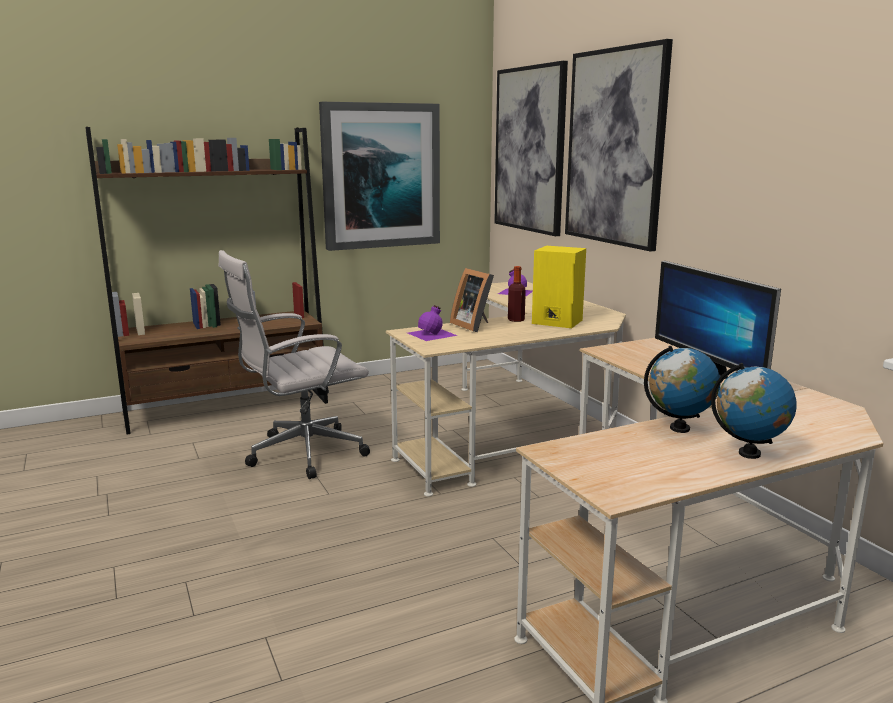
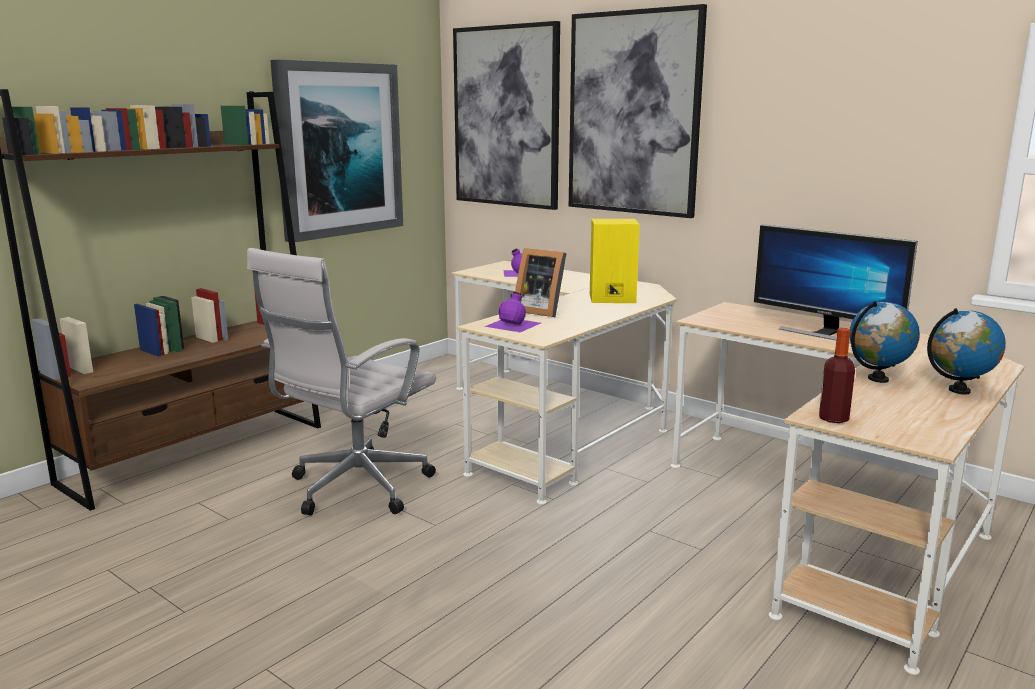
camera: 25 degrees left, 0 degrees up
(516, 320) = (570, 301): bottle -> bottle (833, 418)

